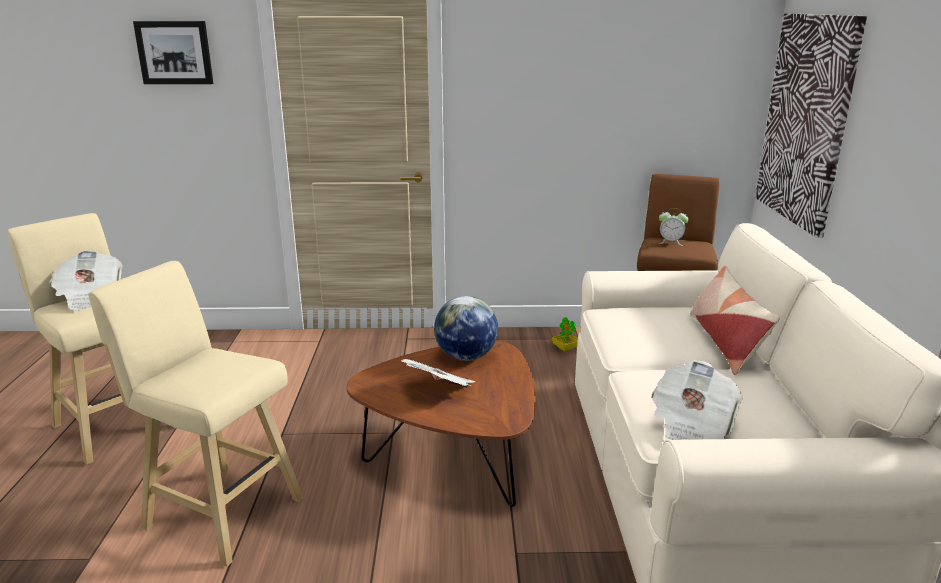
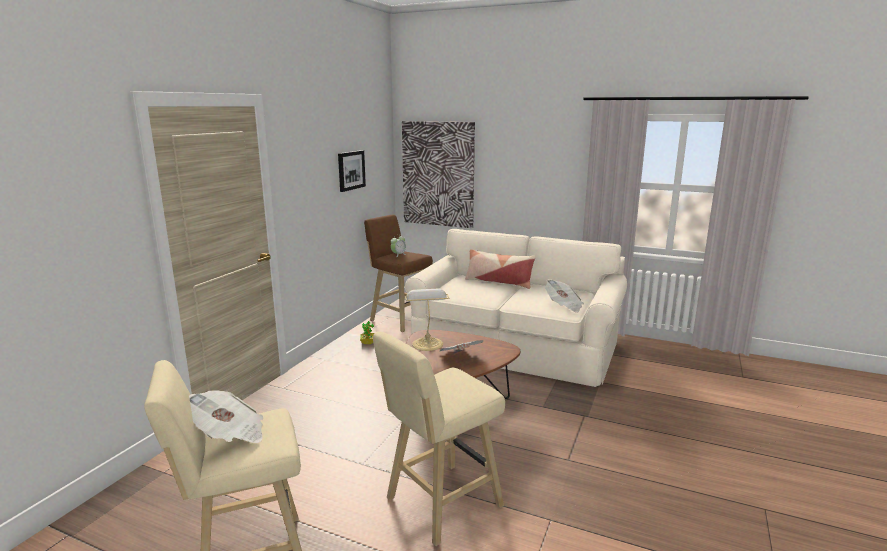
camera: 65 degrees left, 5 degrees down
(174, 52) = (56, 183): picture -> picture (351, 170)
(465, 357) = (427, 343): globe -> table lamp

